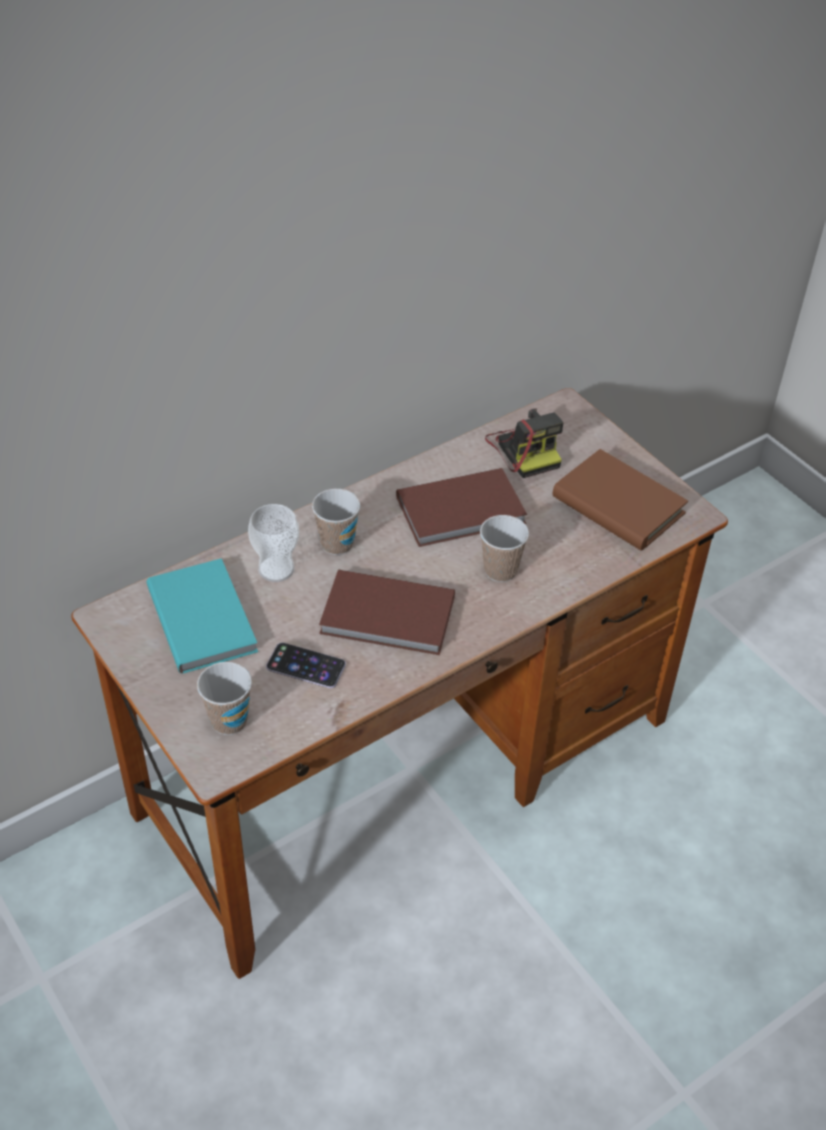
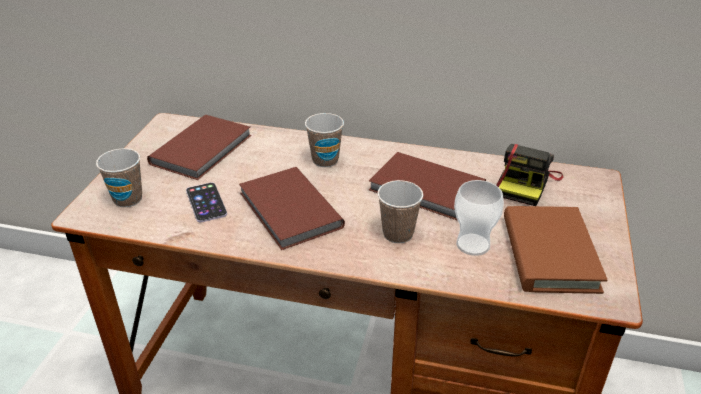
camera: 50 degrees right, 10 degrees down
(204, 617) = (204, 149): turquoise book -> brown book
(276, 569) = (274, 152): cup -> cup (473, 244)

